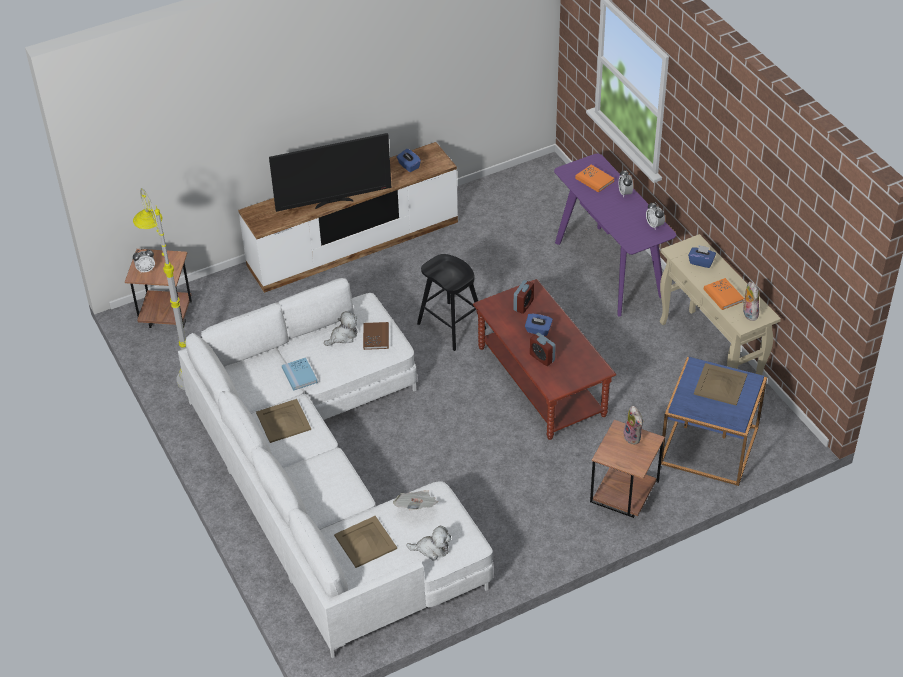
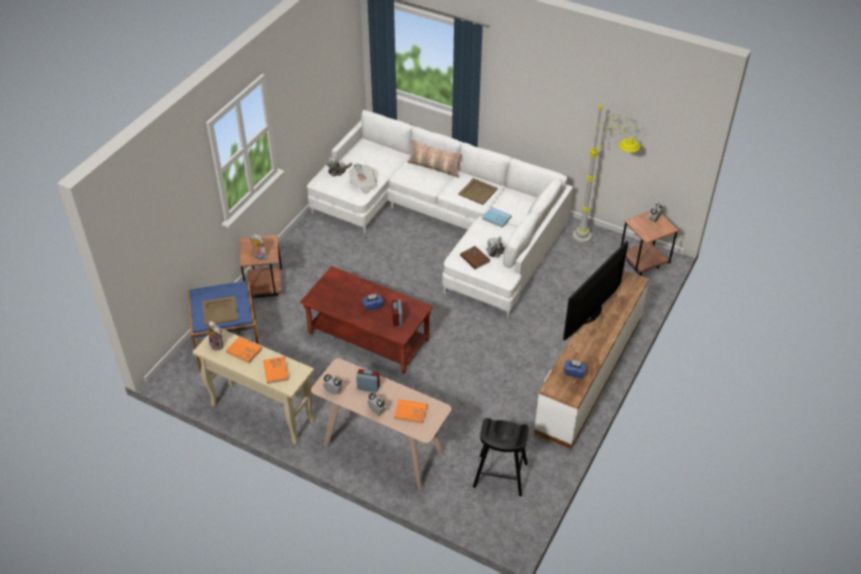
camera: 145 degrees right, 0 degrees up
(299, 487) = (434, 167): none -> pillow
(365, 541) = (375, 159): beige tray -> none
(451, 326) = (460, 346): black stool -> black stool (500, 475)
(542, 358) = (356, 289): alarm clock -> alarm clock (368, 387)
(609, 269) = (383, 450): purple console table -> beige console table
(701, 262) = (276, 371): blue tissue box -> orange book

